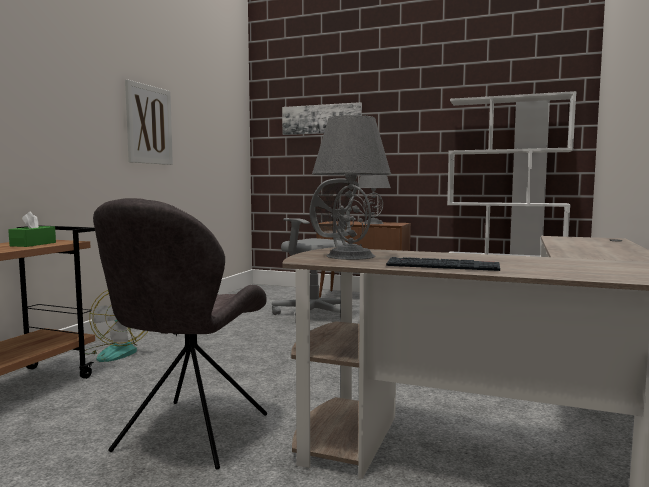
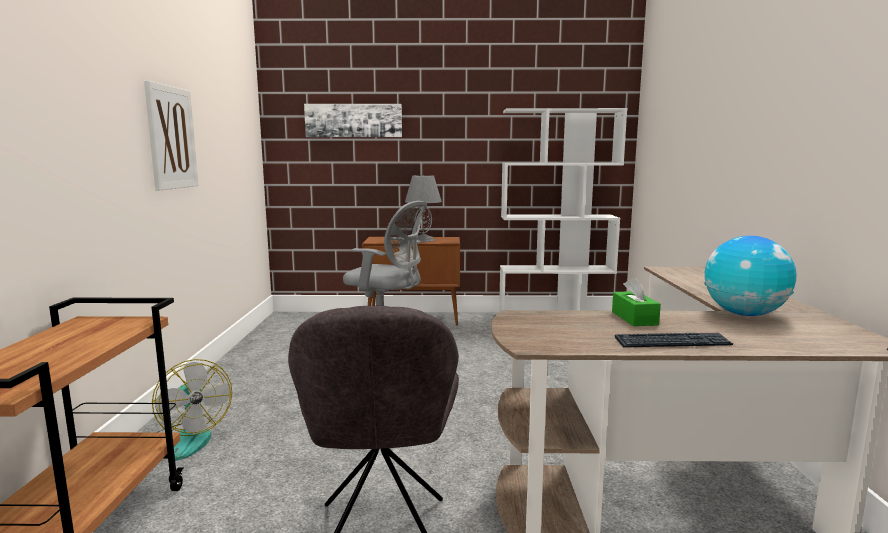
camera: 20 degrees left, 5 degrees up
(33, 244) = (99, 334): green tissue box -> green tissue box (634, 318)
(350, 256) = (555, 329): grey table lamp -> none
(569, 259) = (744, 314): none -> globe

